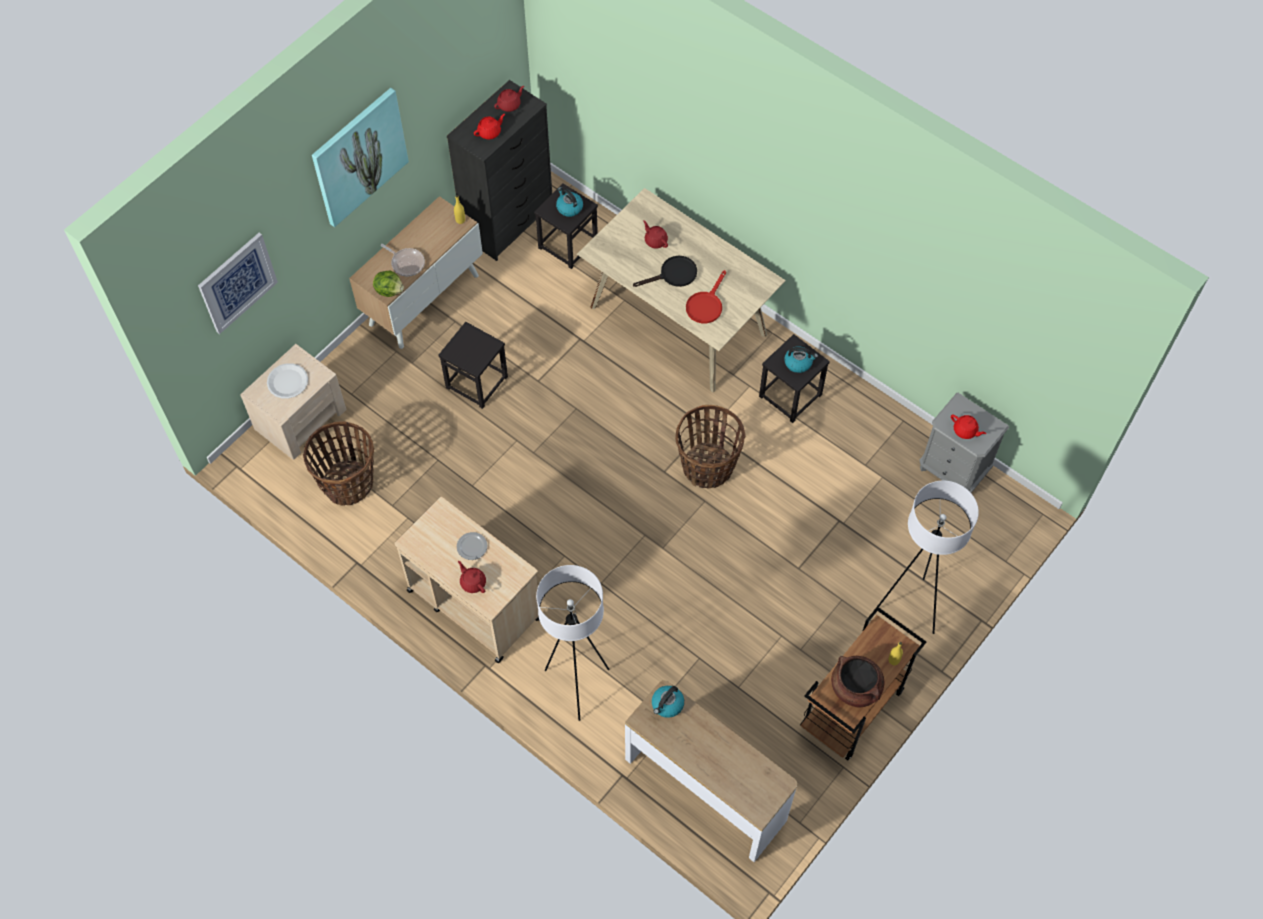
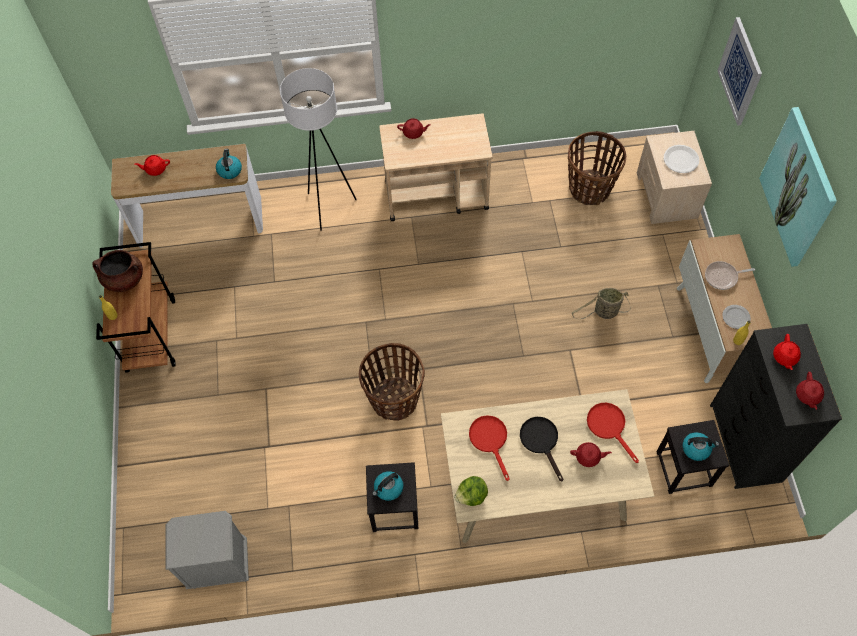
camera: 135 degrees right, 0 degrees up
(389, 290) = (704, 250): lettuce -> lettuce (472, 496)
(471, 547) = (438, 148): plate -> plate (736, 317)
(477, 382) = (604, 312): black stool -> basket
(619, 244) = (609, 426): none -> red frying pan
(673, 275) = (541, 441): black frying pan -> black frying pan turned 135 degrees clockwise
(909, 607) = (167, 431): white floor lamp -> none
(965, 431) = (197, 530): red teapot -> red teapot (155, 169)

